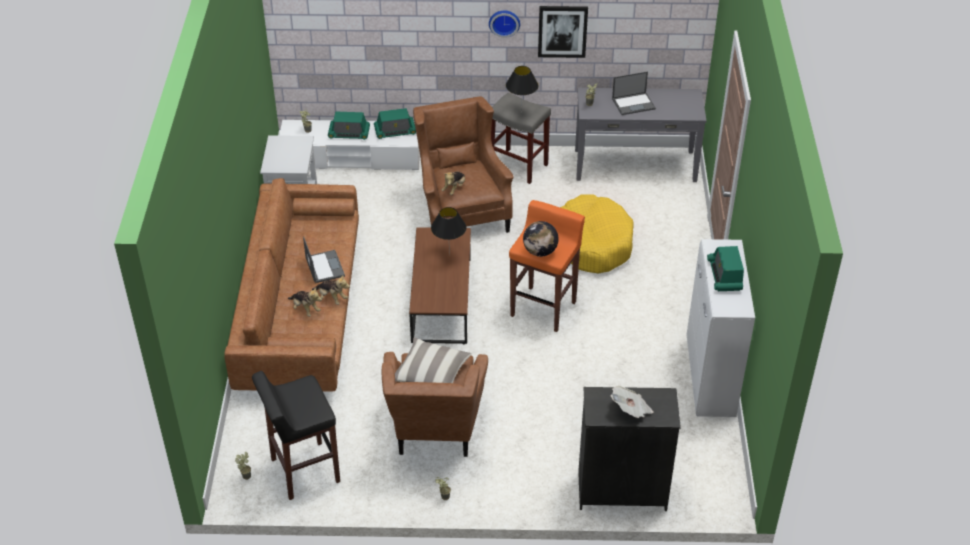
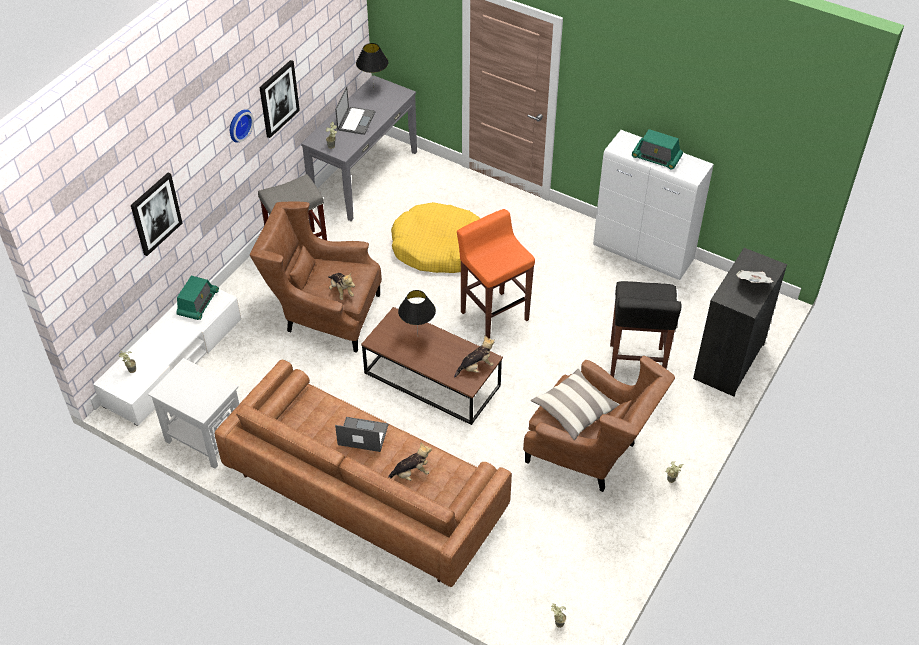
camera: 60 degrees left, 5 degrees up
(304, 471) = (579, 573): black stool -> black stool (635, 365)
(331, 298) = (410, 447): plush toy -> plush toy (476, 367)
(349, 133) = (168, 339): radio -> none
(386, 33) = (155, 213): none -> picture
(521, 113) = (298, 194): black table lamp -> black table lamp (374, 90)
(540, 252) = (506, 262): globe -> none

